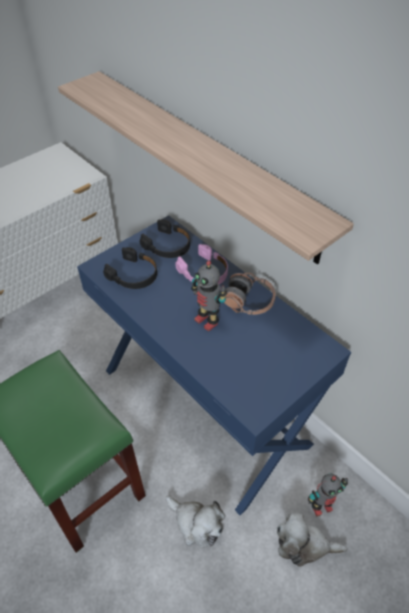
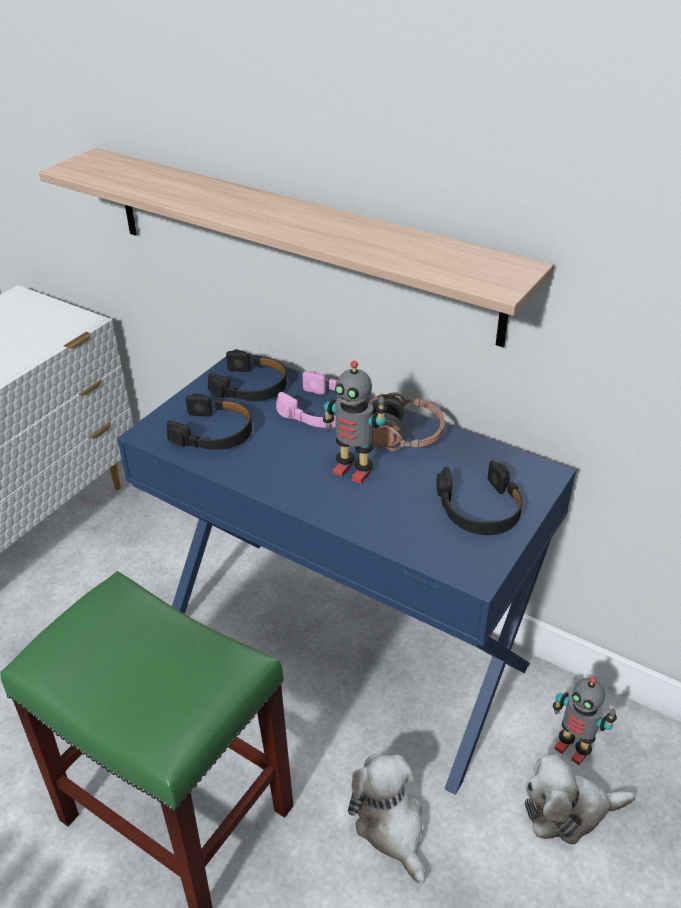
camera: 15 degrees left, 10 degrees down
(196, 524) = (391, 826): plush toy -> plush toy turned 135 degrees counterclockwise
(276, 367) = (480, 509): none -> black headphones
(321, 506) = (572, 748): toy robot -> toy robot turned 75 degrees clockwise

